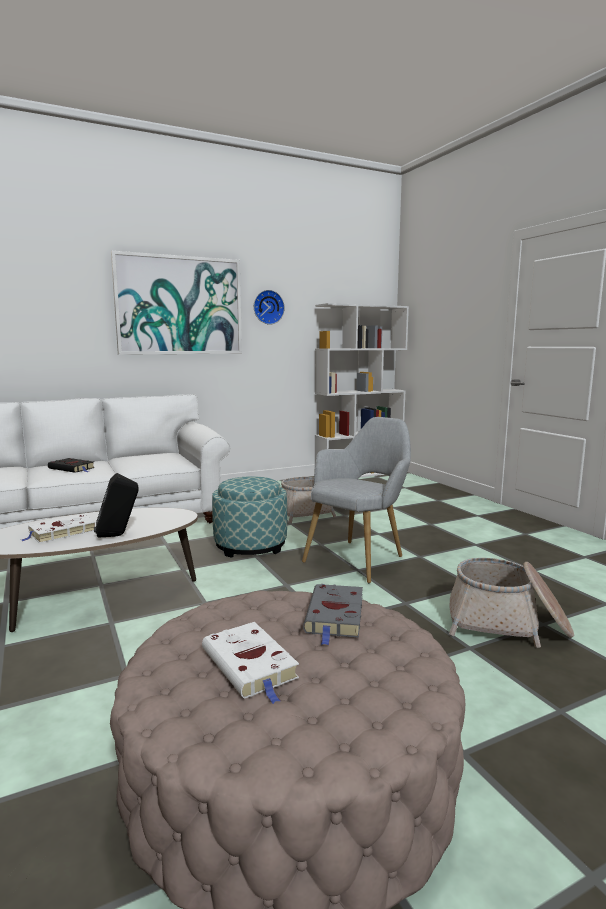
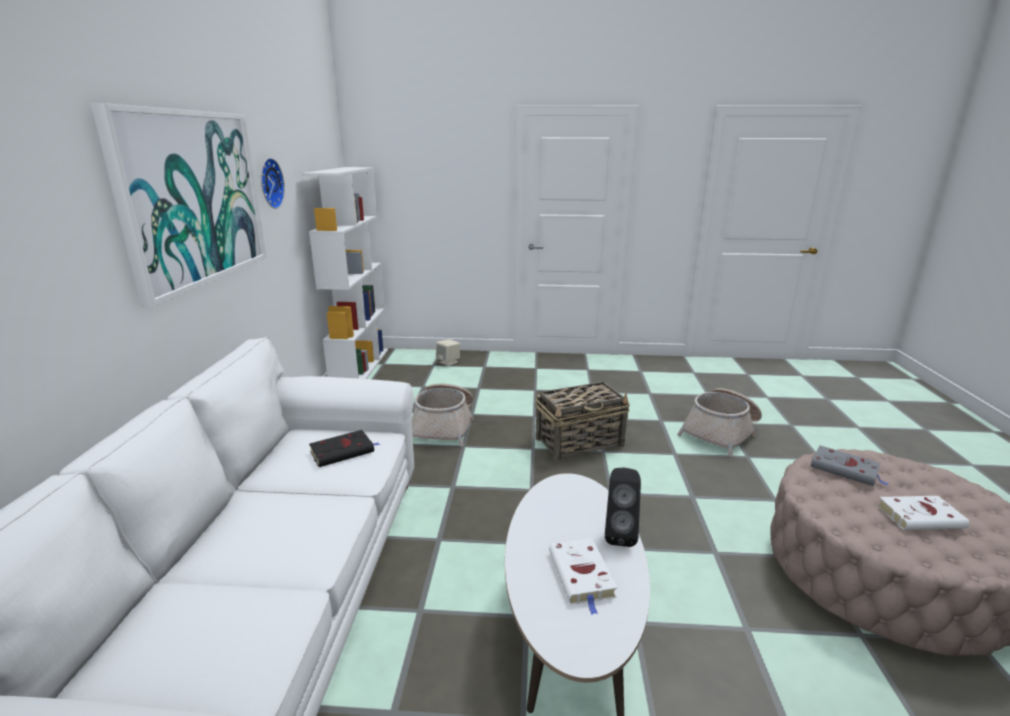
camera: 60 degrees left, 10 degrees up
(72, 468) = (274, 526): black book -> black book (344, 451)
(250, 545) = (500, 485): ottoman -> none
(359, 558) = (580, 442): grey armchair -> basket
(420, 489) = (448, 362): none -> beige speaker

